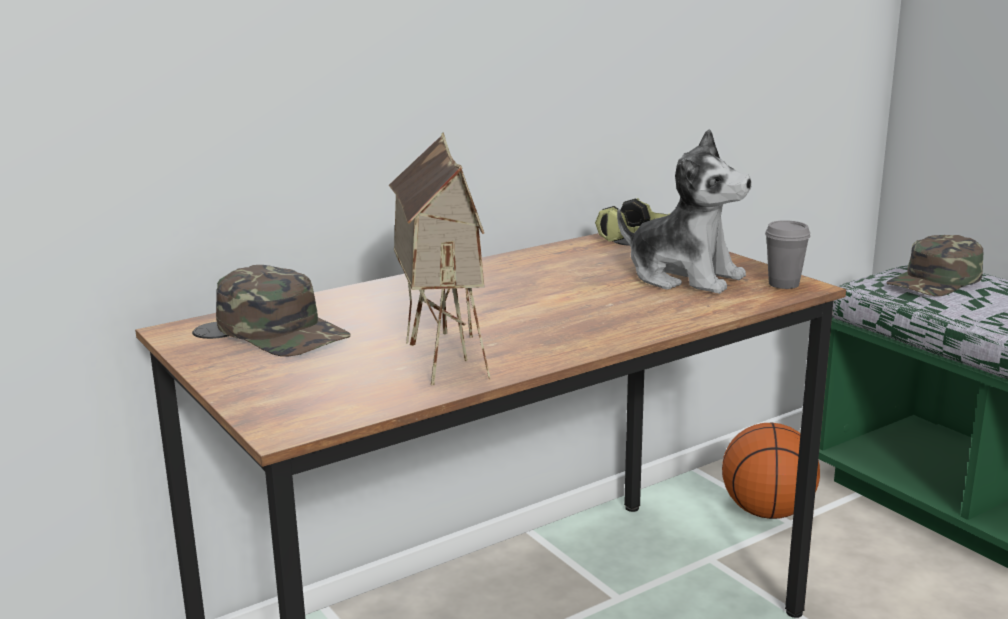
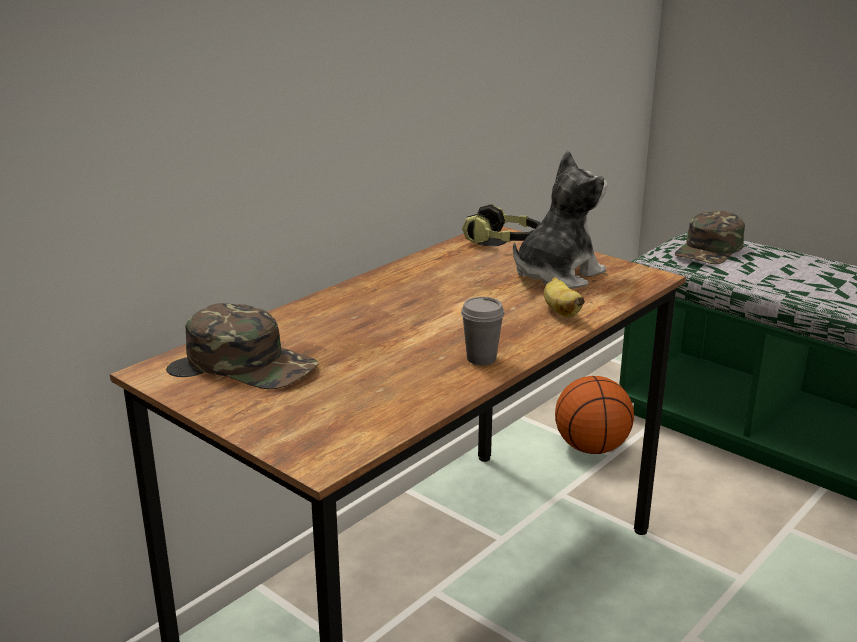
camera: 15 degrees left, 5 degrees up
(441, 356) = (407, 374): toy house -> none
(663, 311) = (560, 311): none -> banana
(684, 277) = (556, 275): plush toy -> plush toy turned 60 degrees counterclockwise
(783, 284) = (637, 276): grey cup -> grey cup (481, 358)

